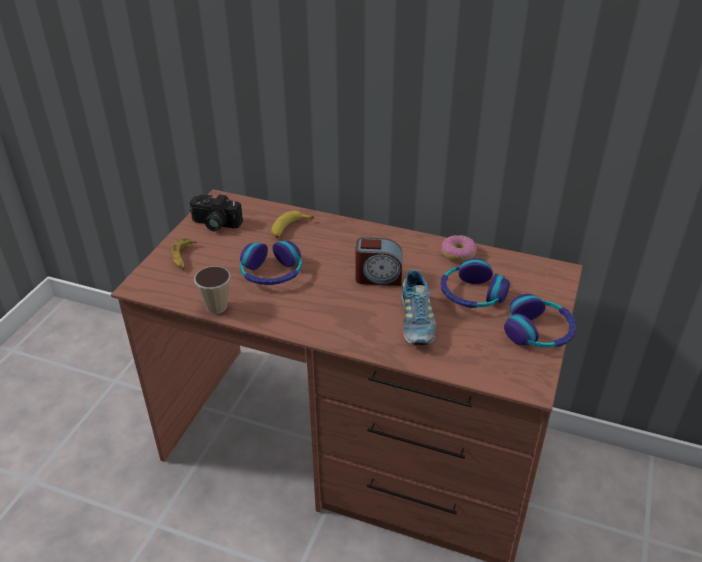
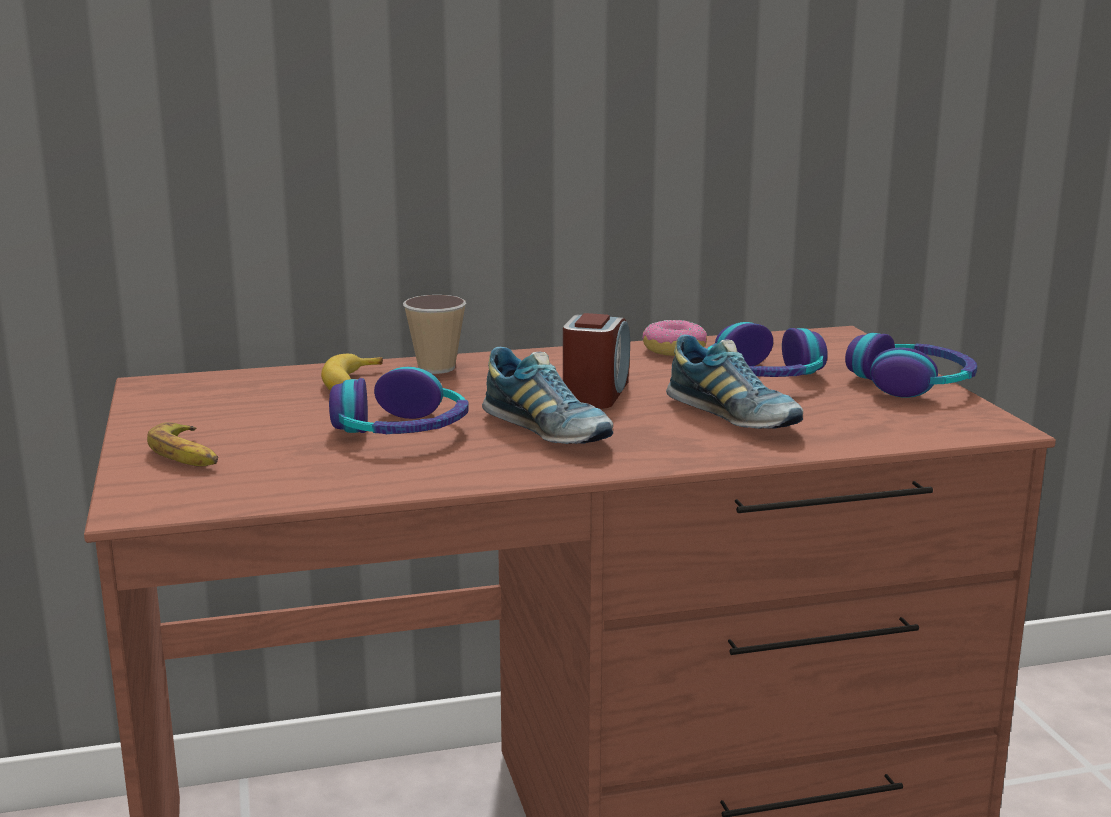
camera: 35 degrees left, 20 degrees down
(215, 224) = (191, 408): camera -> none
(216, 307) = (359, 487): cup -> cup (436, 368)
(325, 298) = (547, 431): none -> shoe
(378, 277) = (595, 394): alarm clock -> alarm clock turned 45 degrees counterclockwise

